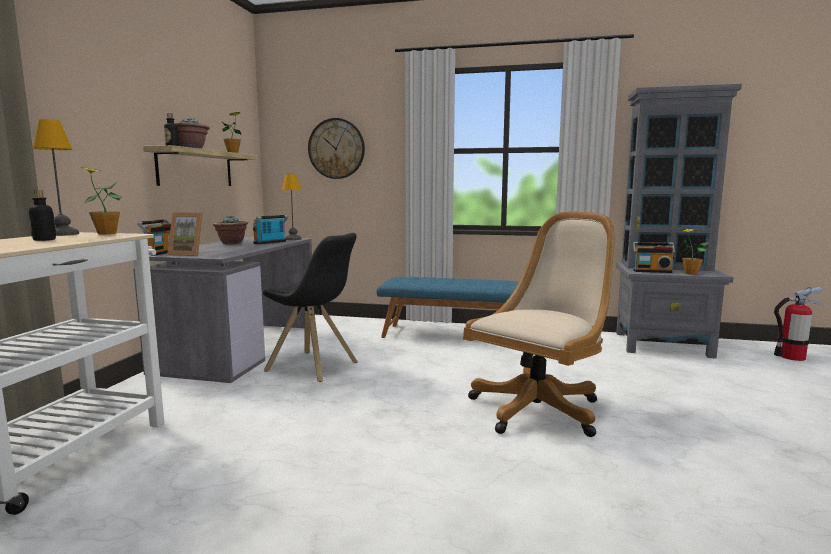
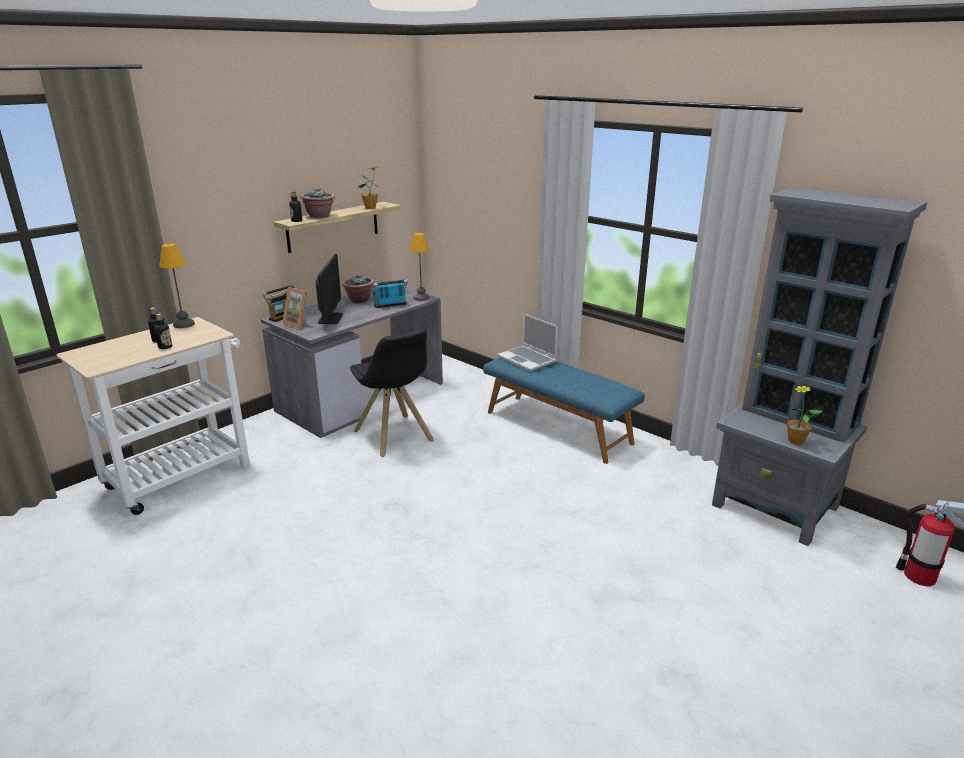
camera: 30 degrees right, 15 degrees up
(65, 241) = (165, 347): none -> bottle
(107, 233) = (208, 327): potted plant -> none
(220, 250) = (330, 318): none -> monitor
(336, 148) = (484, 196): wall clock -> none
(414, 278) = (527, 359): none -> laptop
(540, 406) = (522, 542): office chair -> none
(652, 271) = (756, 424): radio -> none

